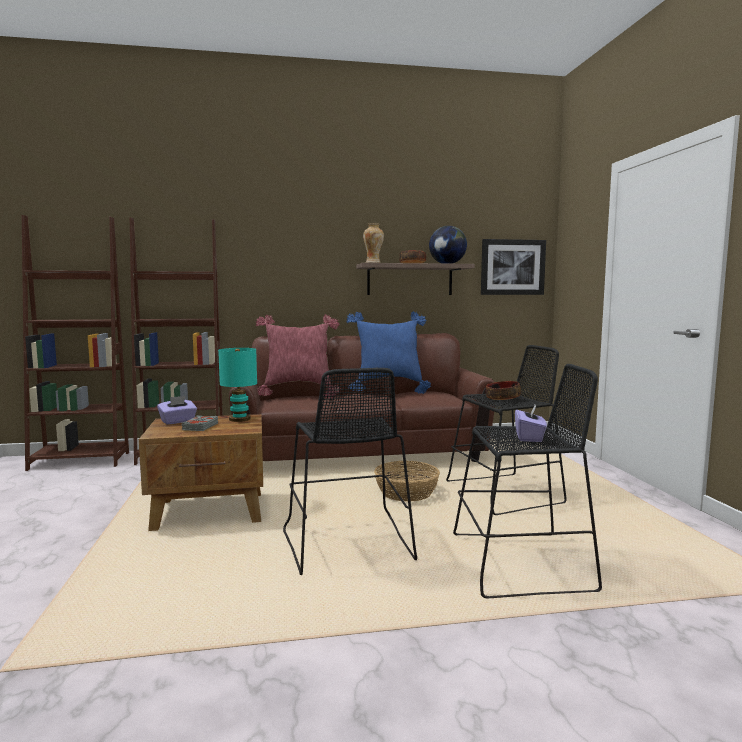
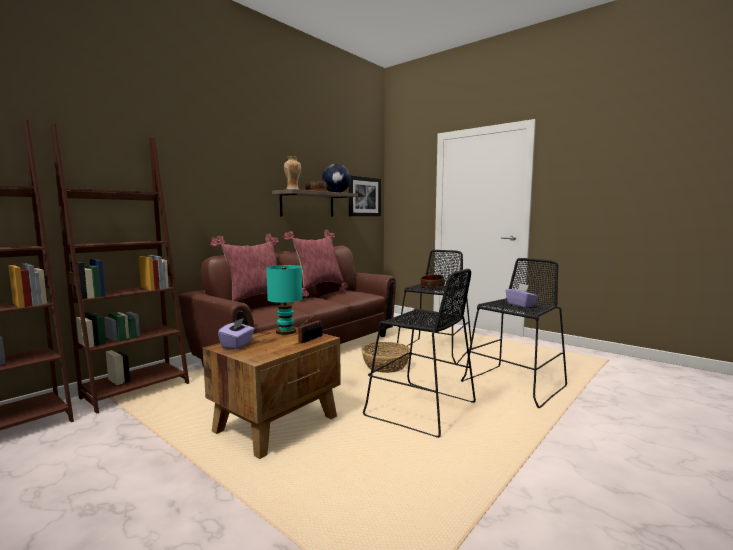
camera: 40 degrees left, 0 degrees up
(199, 427) = (274, 344): grey book -> none
(238, 428) = (312, 338): none -> radio
(388, 392) = (317, 294): blue pillow -> red pillow

